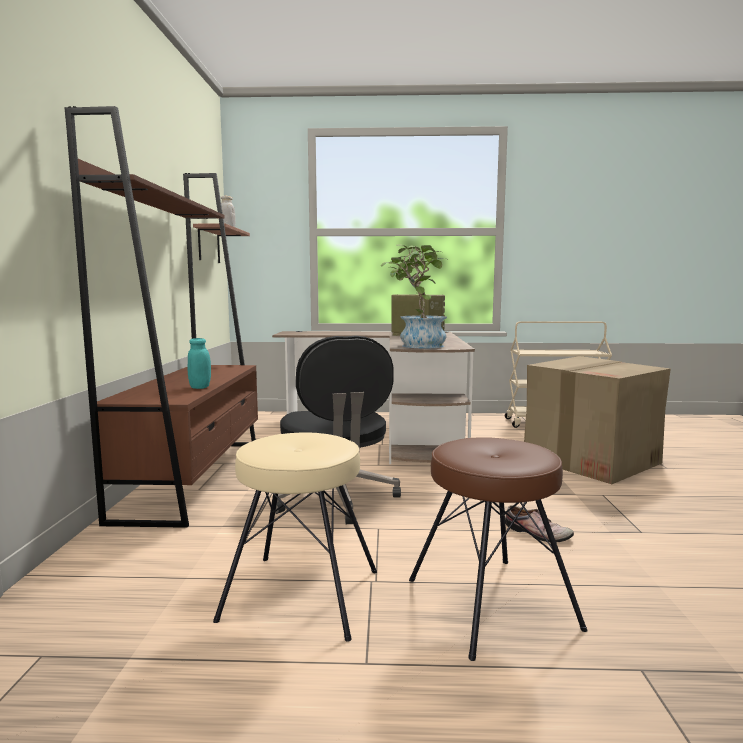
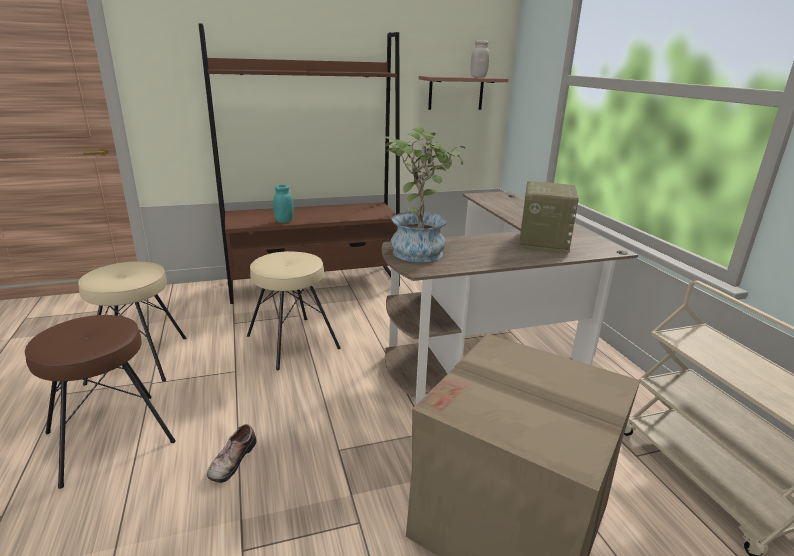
camera: 70 degrees right, 15 degrees up
(335, 498) = (292, 342): black office chair -> beige stool

